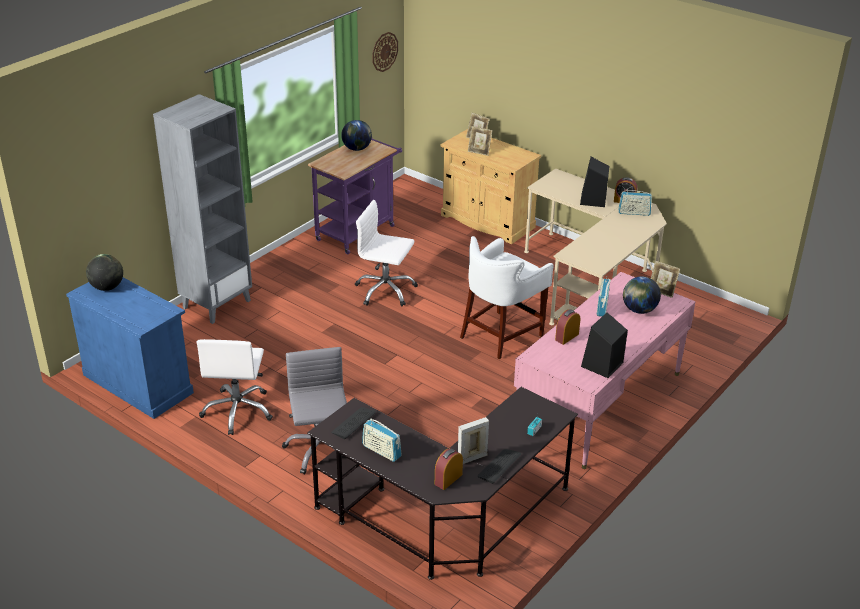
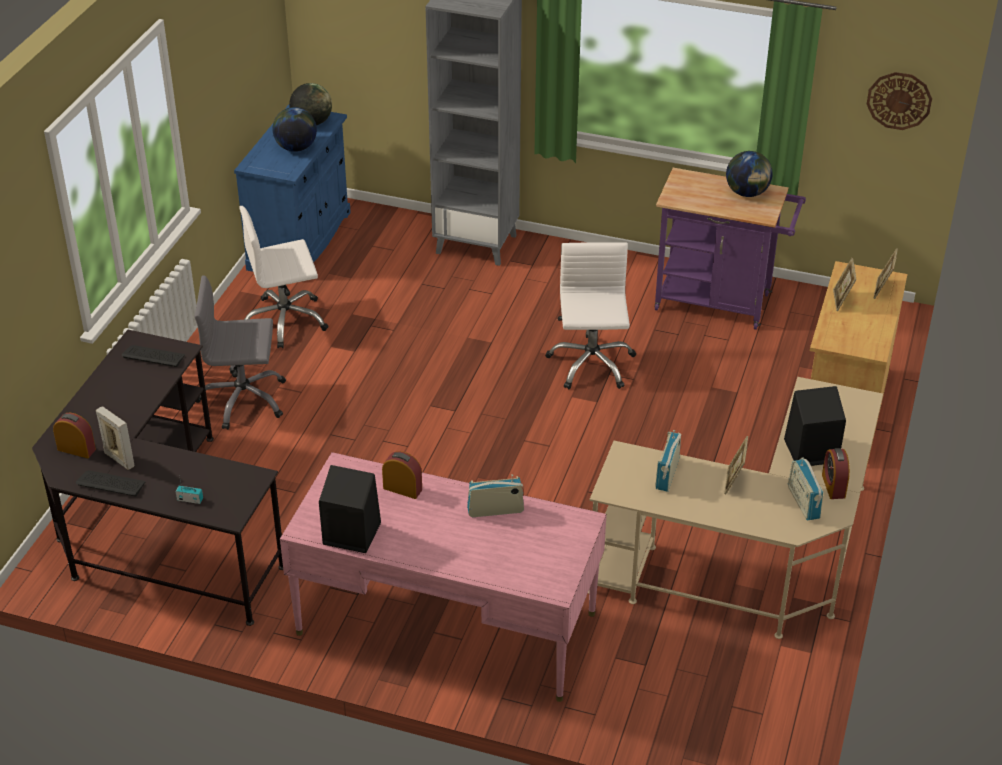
camera: 70 degrees right, 5 degrees up
(321, 449) = (243, 400): grey office chair -> grey office chair turned 150 degrees counterclockwise
(381, 451) = (111, 389): radio -> radio (667, 474)
(501, 335) = (552, 494): white stool -> none
(639, 310) = (509, 549): globe -> globe (296, 148)
(662, 291) = (574, 566): picture frame -> picture frame (734, 482)

